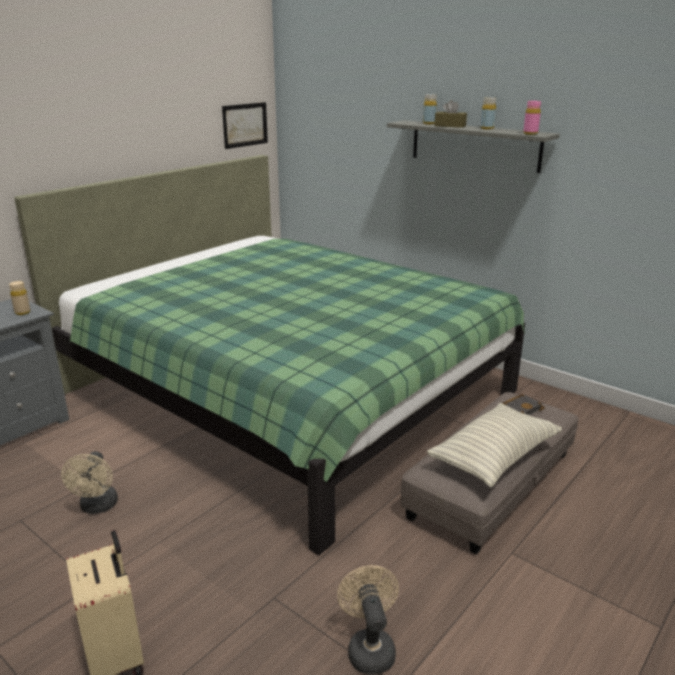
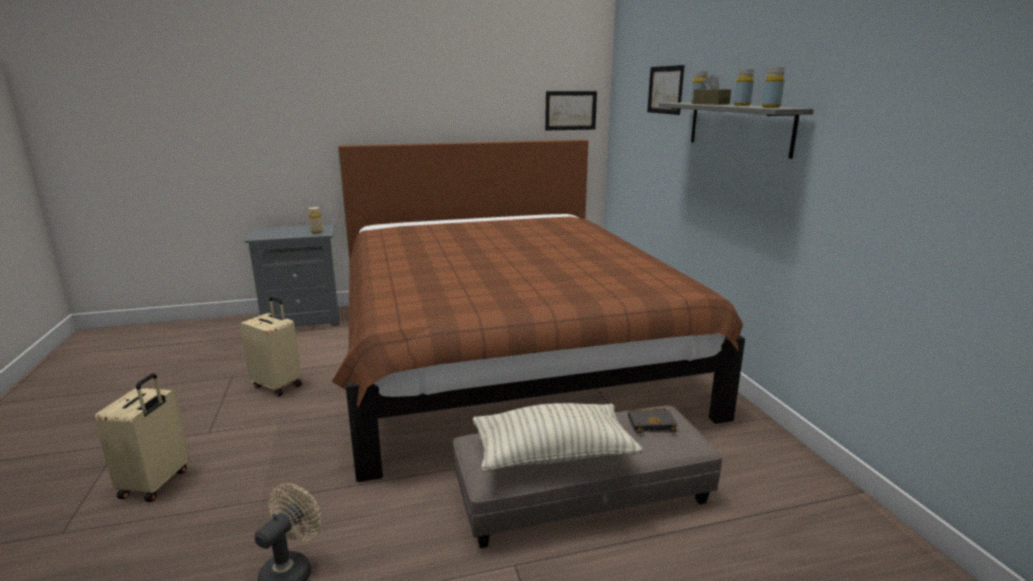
camera: 35 degrees right, 5 degrees down
(97, 507) = (278, 385): beige fan -> beige suitcase
(287, 393) = (504, 353): green bed -> brown bed
(369, 106) = (665, 90): none -> picture
(530, 133) = (770, 107): pink bottle -> yellow bottle

